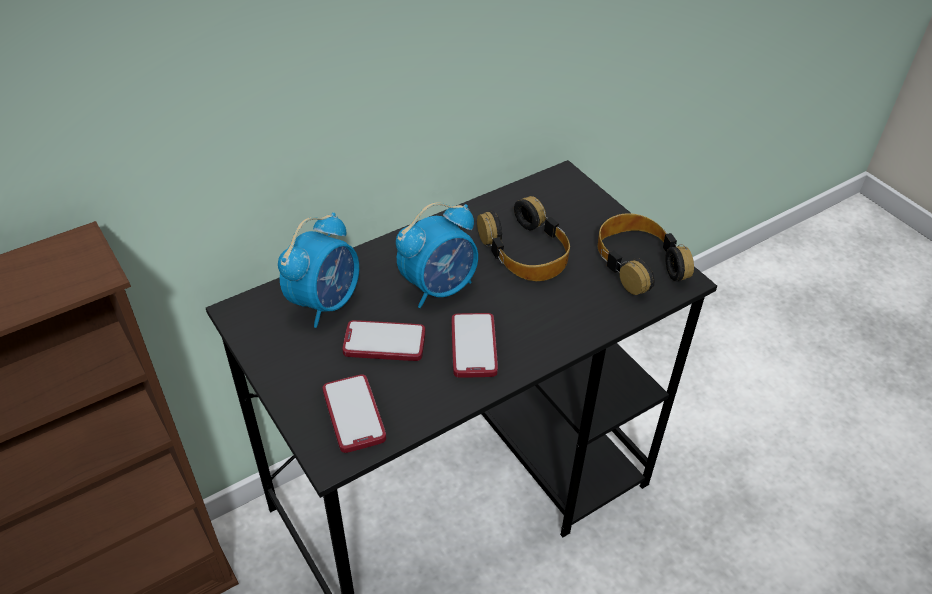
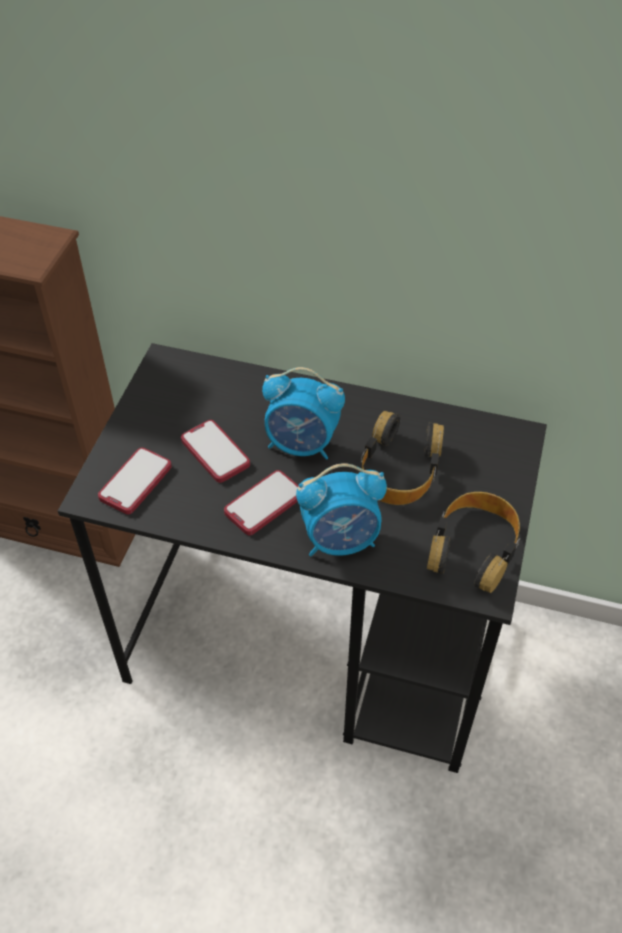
camera: 50 degrees right, 5 degrees up
(325, 302) = (219, 395): alarm clock -> alarm clock (341, 540)

